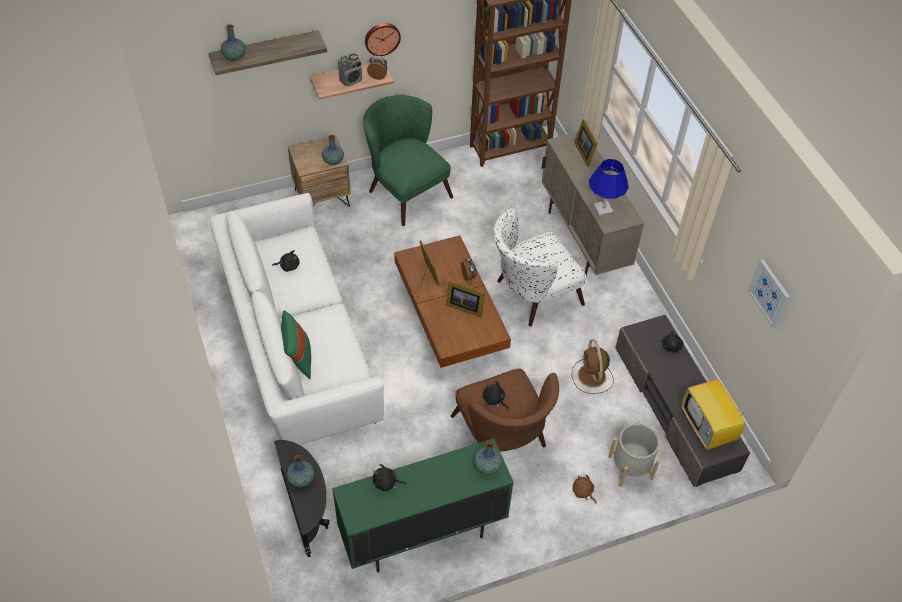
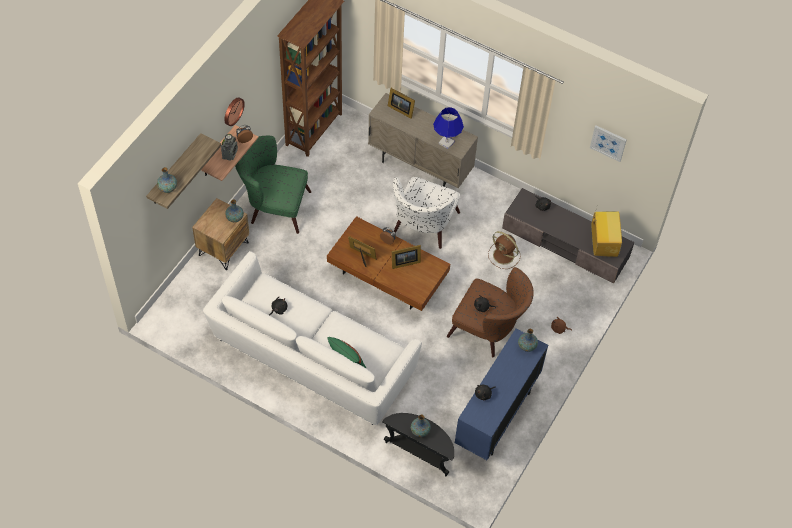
camera: 40 degrees left, 5 degrees up
(422, 535) = (496, 417): green cabinet -> blue cabinet
(630, 467) = (571, 296): grey planter -> none
(708, 428) = (602, 243): television -> television turned 120 degrees counterclockwise

